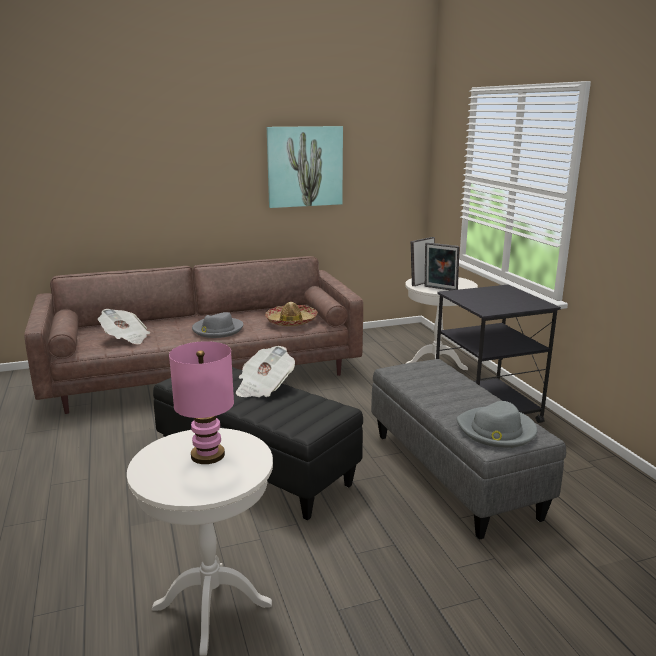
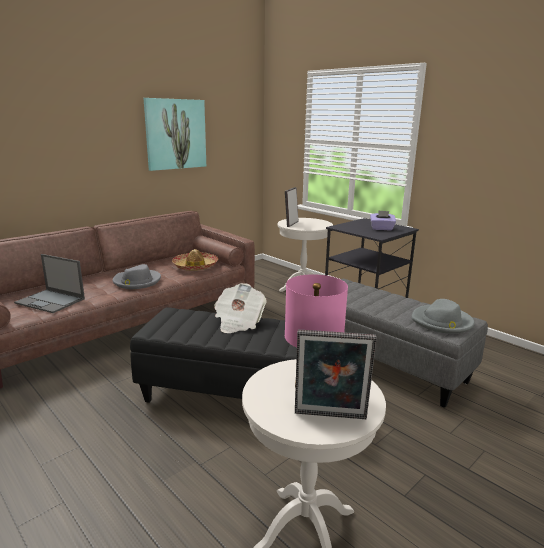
camera: 25 degrees left, 0 degrees up
(126, 338) = (51, 301): newspaper -> laptop
(440, 289) = (309, 227): picture frame -> picture frame (330, 417)
(507, 301) = (381, 229): none -> purple tissue box

